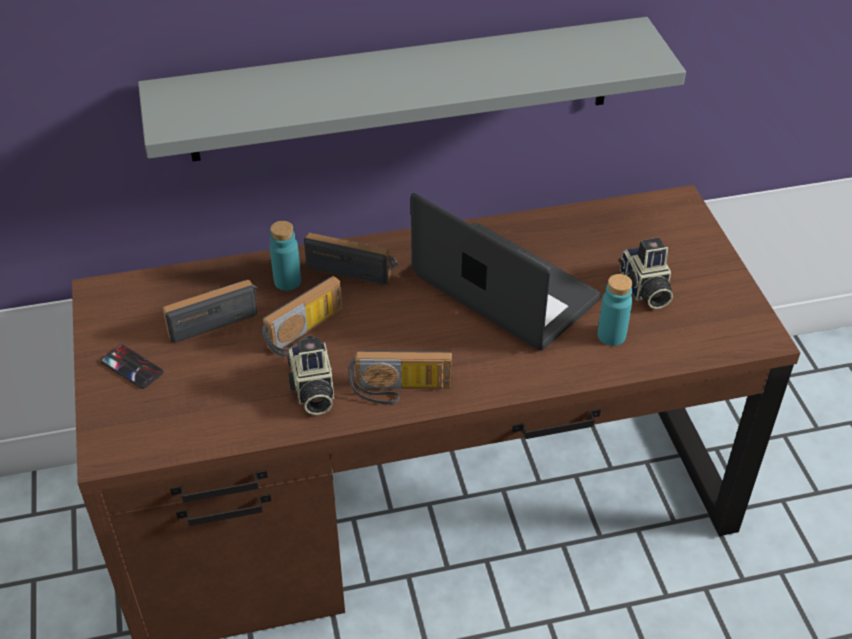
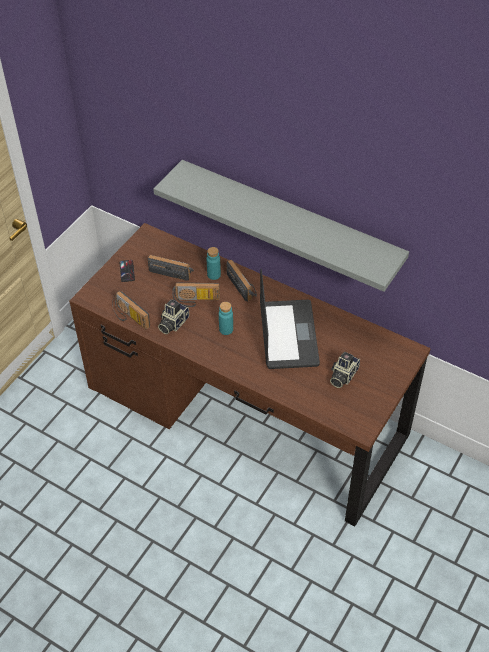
camera: 45 degrees right, 5 degrees up
(400, 391) = (201, 345): radio -> radio (129, 318)
(611, 335) = (303, 383): turquoise bottle -> turquoise bottle (226, 329)

